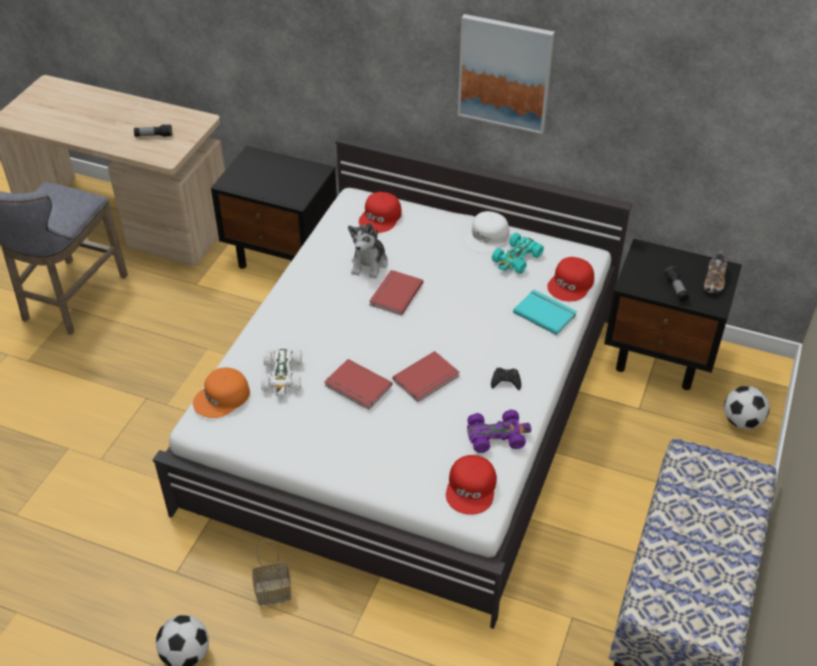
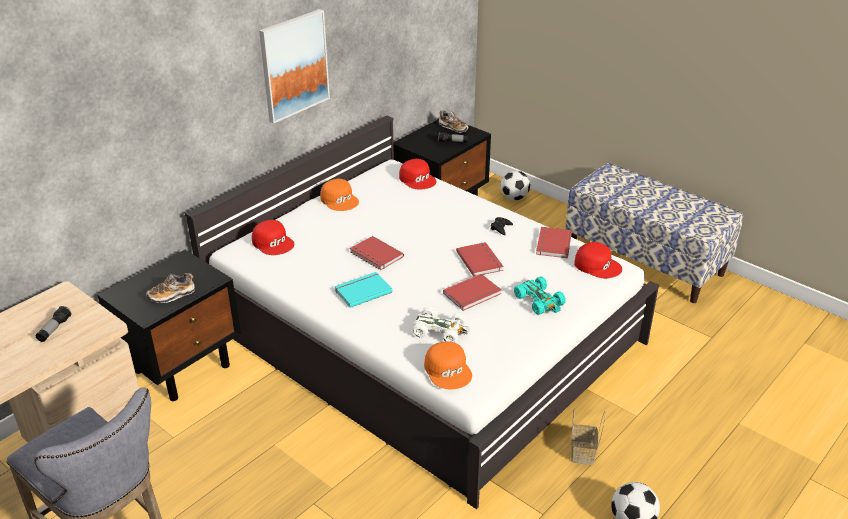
camera: 70 degrees left, 10 degrees down
(262, 185) = (172, 295): none -> shoe
(369, 264) = (328, 260): plush toy -> none
(487, 237) = (340, 200): white cap -> orange cap
(497, 436) = (552, 244): purple toy car -> red book
(517, 259) = (374, 193): turquoise toy car -> turquoise toy car (540, 301)
(545, 313) = (440, 196): turquoise book -> turquoise book (362, 290)

